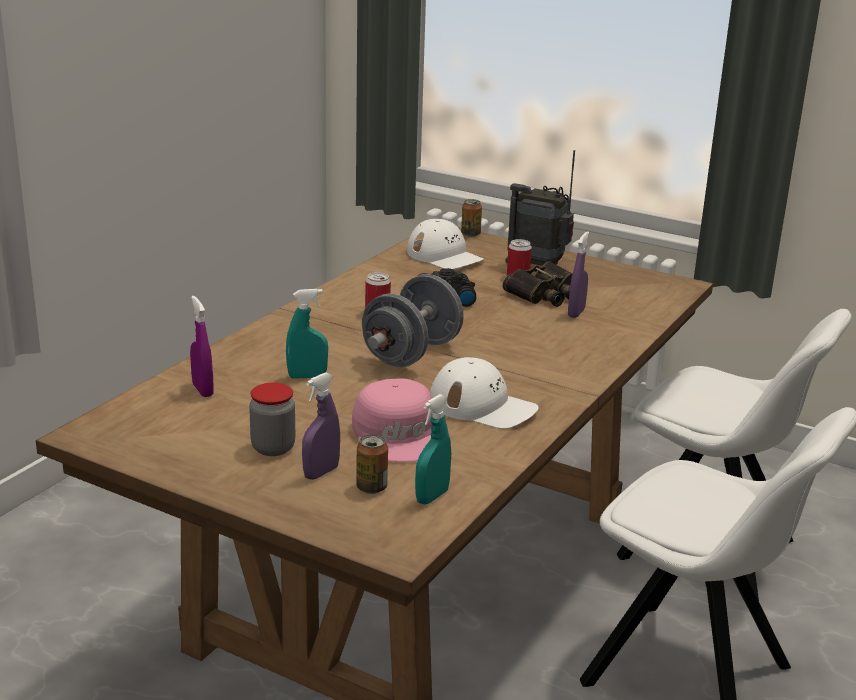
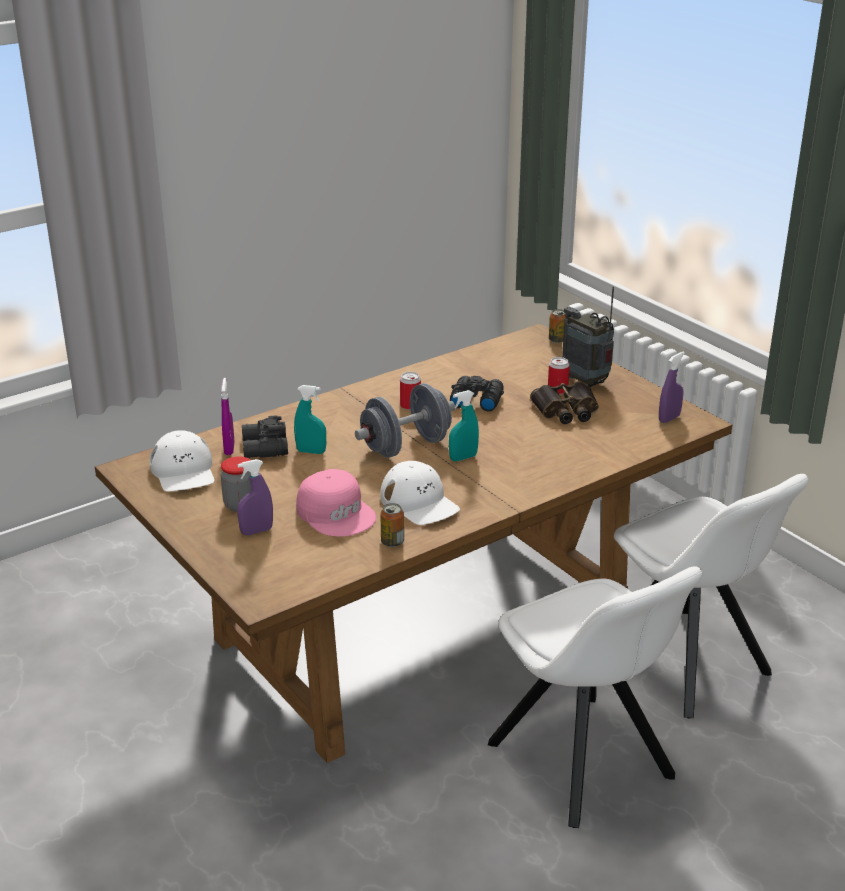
camera: 25 degrees right, 5 degrees up
(245, 382) = (263, 448): none -> black binoculars
(371, 487) = (281, 550): can -> can (392, 542)
(399, 434) = (336, 513): pink cap -> pink cap turned 45 degrees counterclockwise
(432, 497) = (316, 567): turquoise spray bottle -> turquoise spray bottle (463, 458)
(444, 256) = (514, 359): white cap -> white cap (183, 471)
(576, 313) = (575, 433): purple spray bottle -> purple spray bottle (669, 418)

